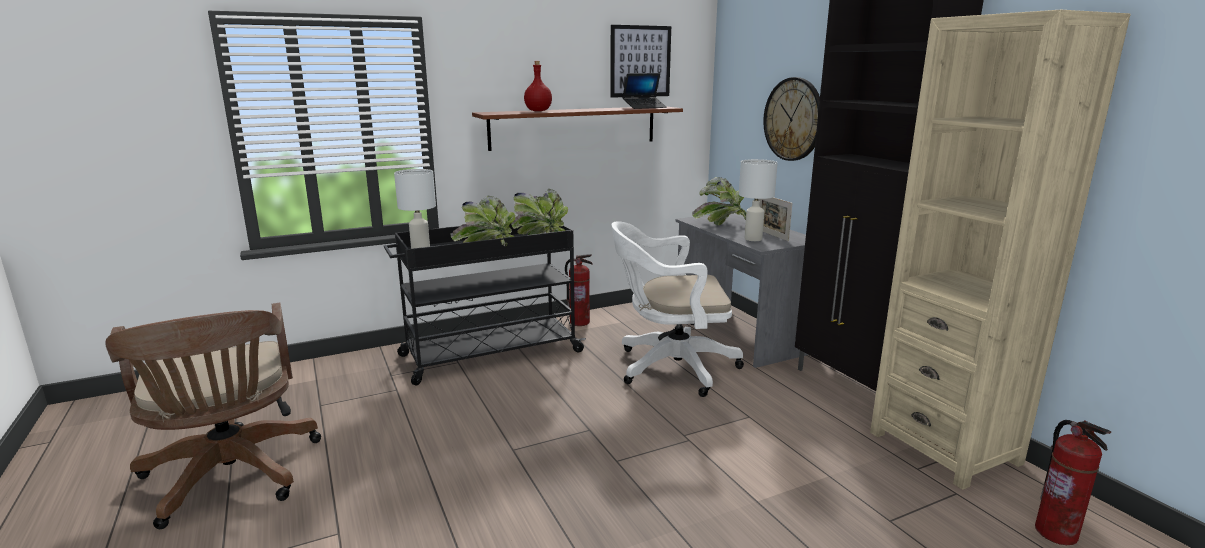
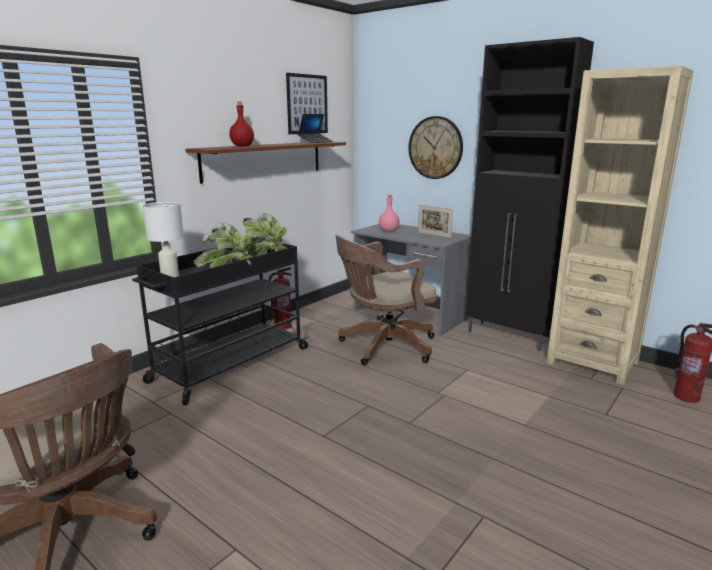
camera: 25 degrees left, 0 degrees up
(670, 367) = (383, 347): white office chair -> brown office chair
(721, 223) = (389, 231): potted plant -> pink bottle
(752, 239) = (426, 239): white table lamp -> none

